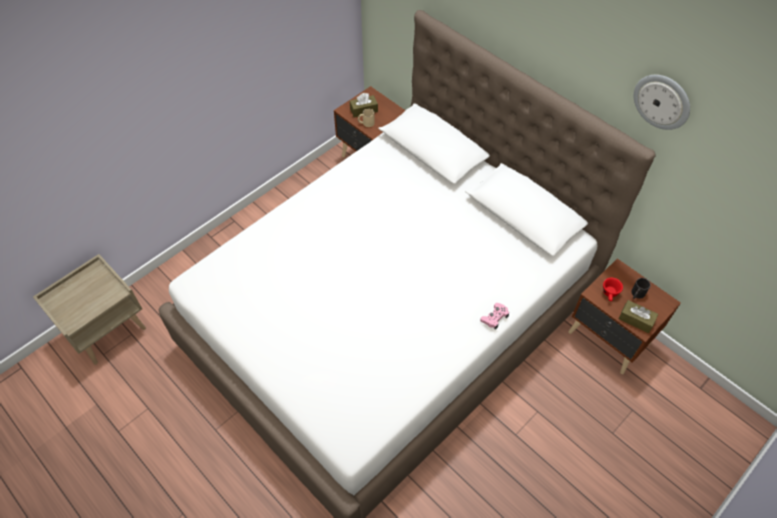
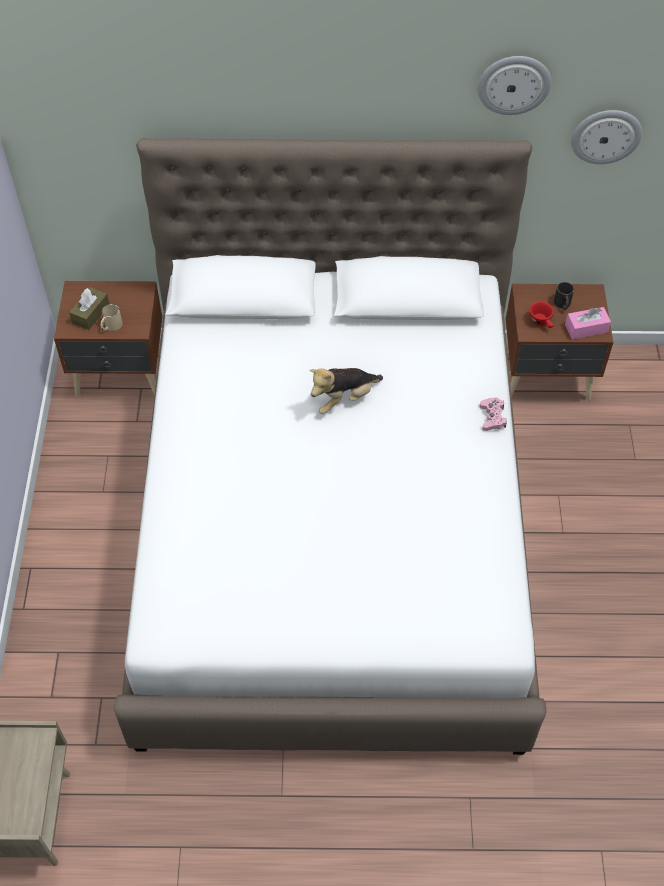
camera: 45 degrees left, 0 degrees up
(422, 241) = (343, 399): none -> plush toy
(636, 320) = (586, 328): brown tissue box -> pink tissue box
(720, 185) = (606, 136): none -> wall clock

